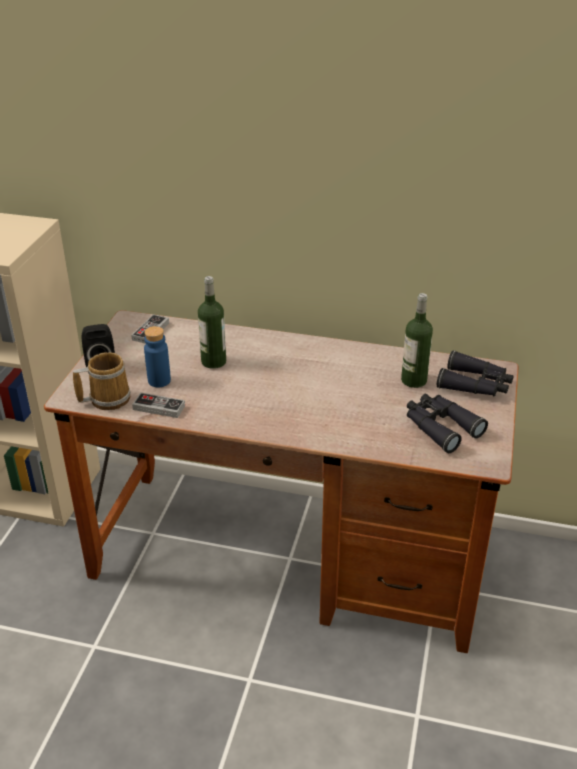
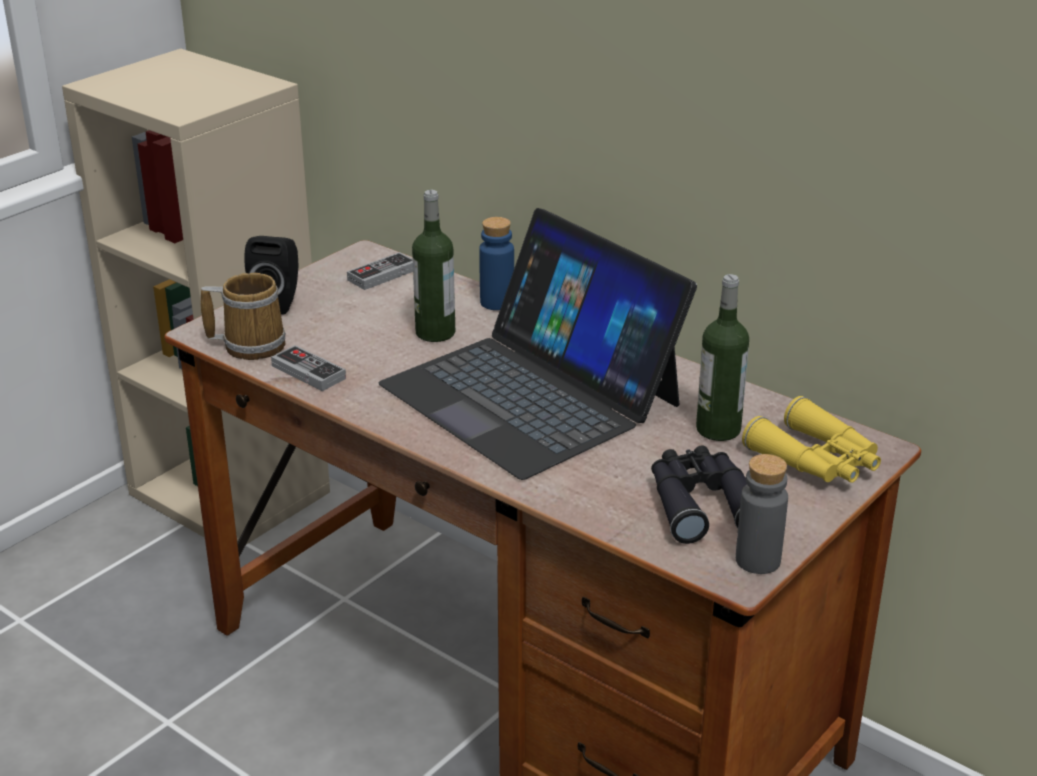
camera: 25 degrees right, 5 degrees down
(159, 381) = (338, 339): blue bottle -> blue bottle (497, 302)
(299, 386) = (531, 393): none -> laptop
(475, 385) = (816, 461): black binoculars -> yellow binoculars
(492, 451) = (758, 560): none -> grey bottle

